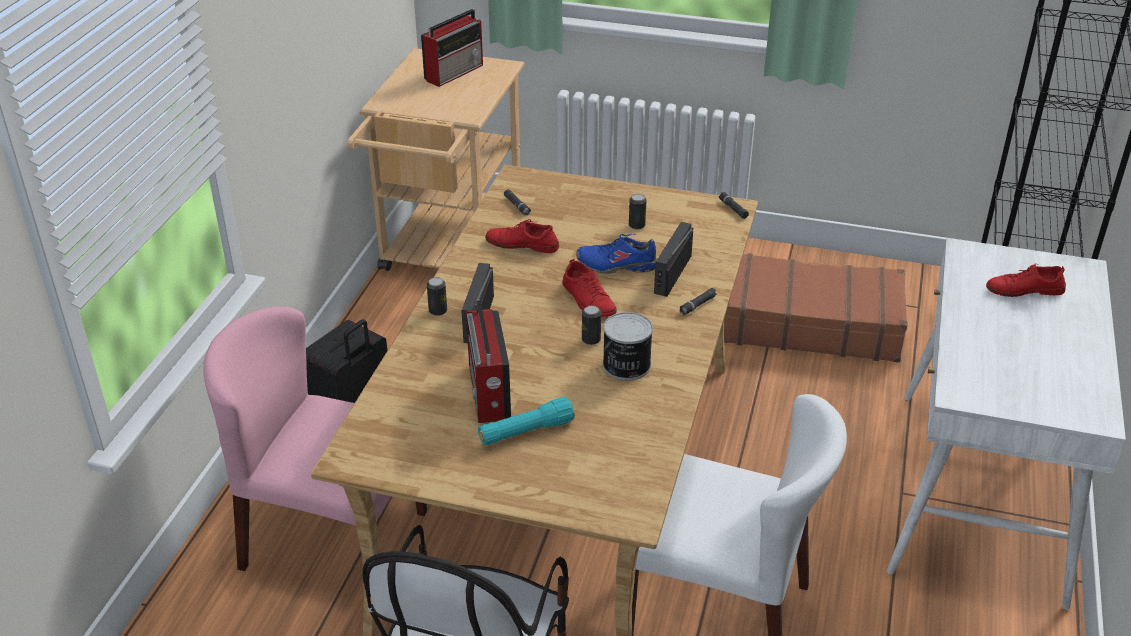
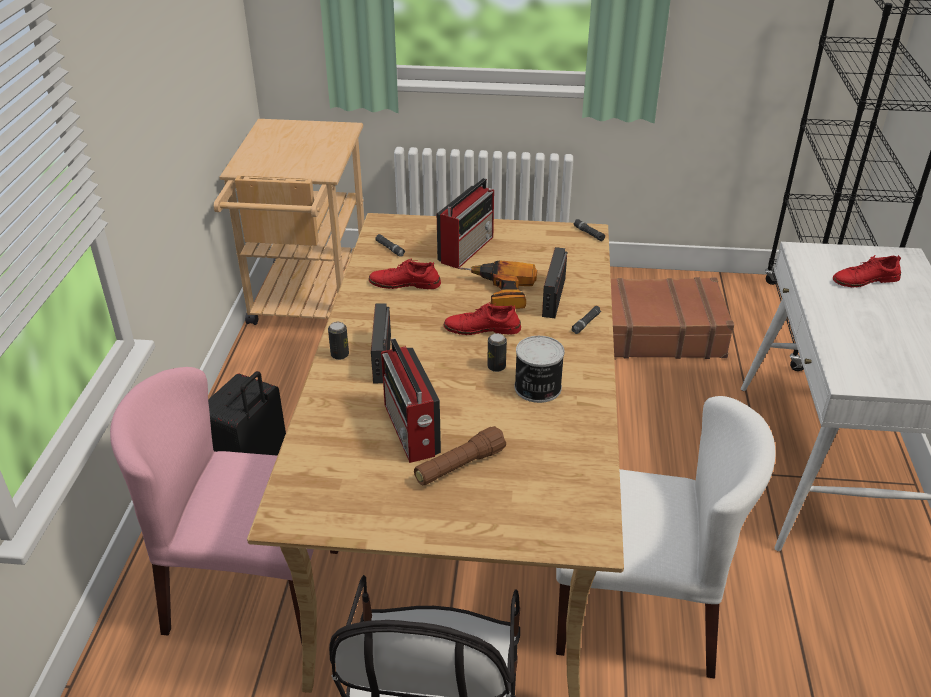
camera: 10 degrees left, 0 degrees up
(455, 72) = (302, 136): radio -> radio (467, 248)
(526, 432) = (459, 466): turquoise flashlight -> brown flashlight
(588, 299) = (482, 328): red shoe -> red shoe turned 135 degrees clockwise
(617, 265) = (499, 294): blue shoe -> power drill
(636, 225) = (506, 256): can -> none

